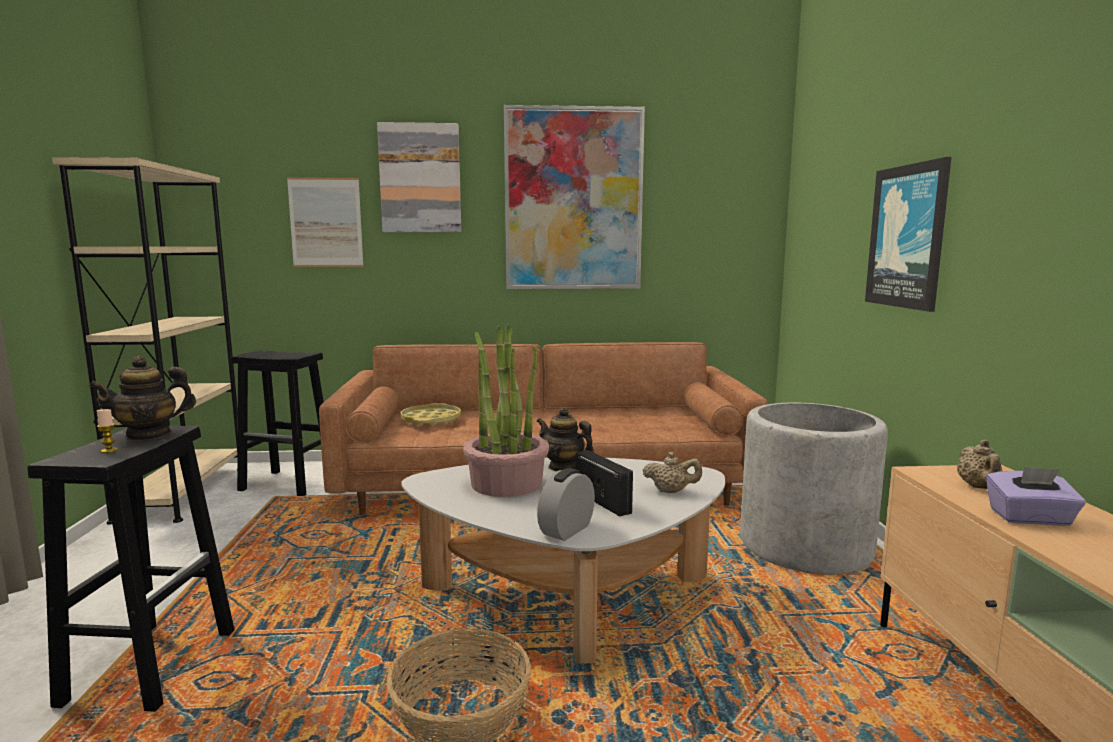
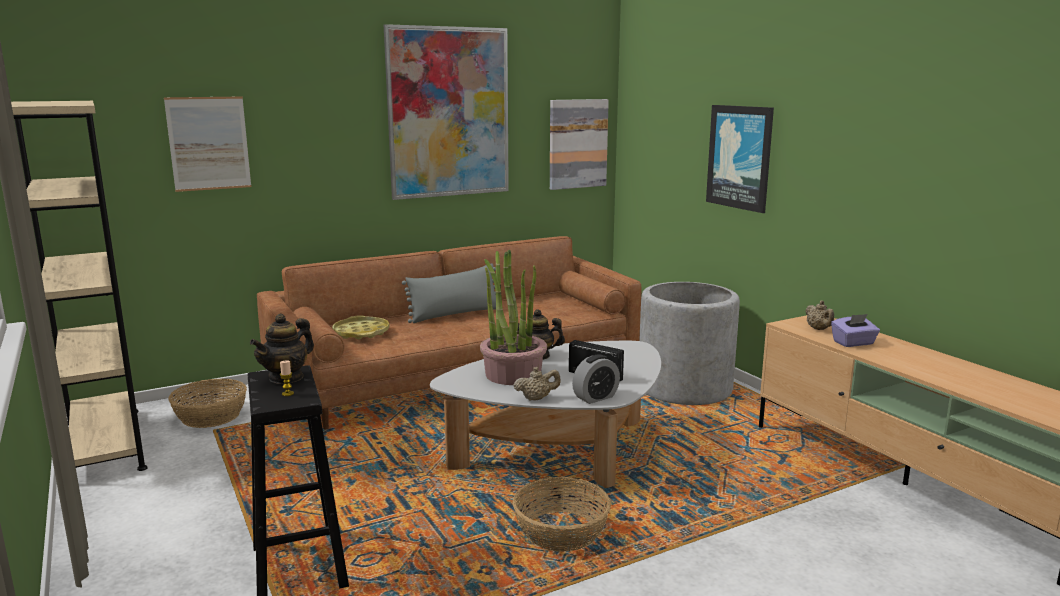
camera: 25 degrees left, 5 degrees up
(289, 483) = (211, 416): black stool -> basket
(420, 178) = (306, 96): picture -> picture (577, 144)
(546, 415) = (455, 314): none -> grey pillow
(566, 530) = (595, 397): alarm clock -> alarm clock turned 135 degrees counterclockwise
(671, 491) = (630, 361): beige teapot -> beige teapot (537, 398)

